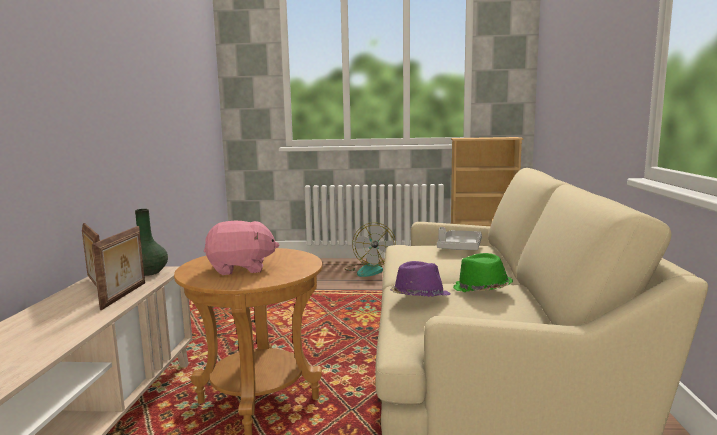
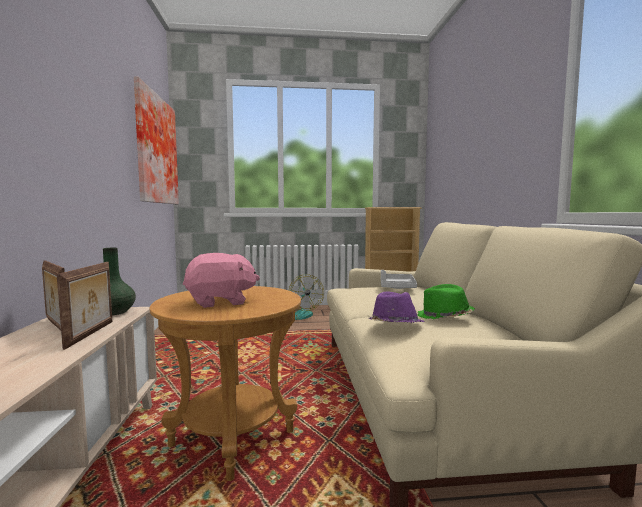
camera: 10 degrees left, 5 degrees down
(195, 79) = (153, 150): none -> picture

